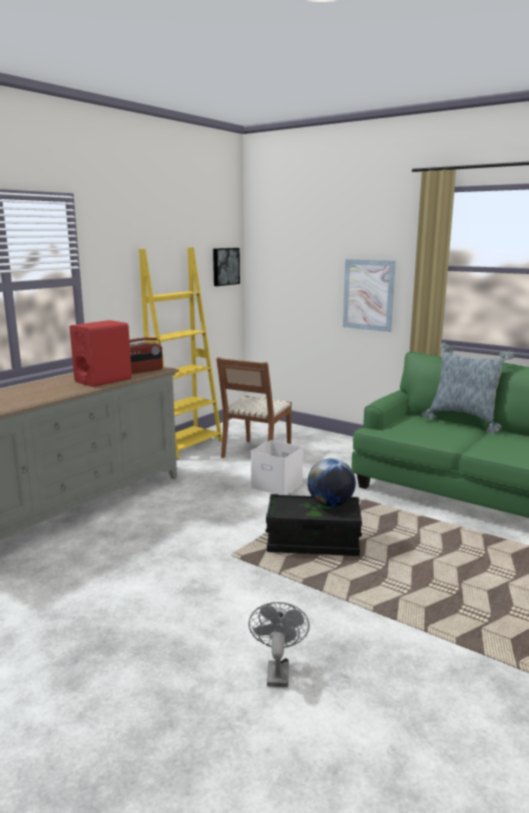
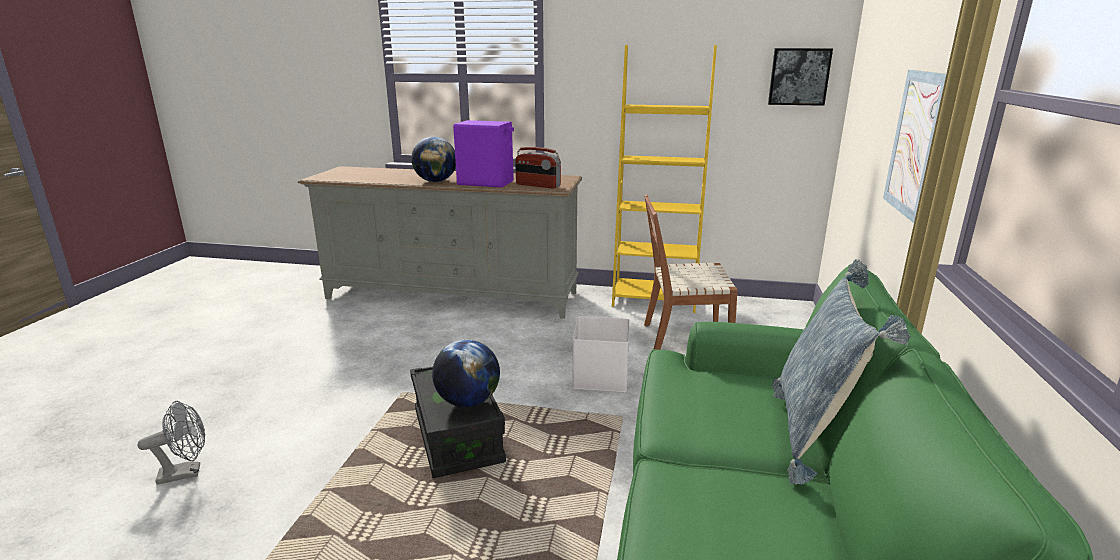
camera: 65 degrees right, 5 degrees up
(62, 391) = (435, 181): none -> globe
(103, 380) = (486, 183): red speaker -> purple speaker

